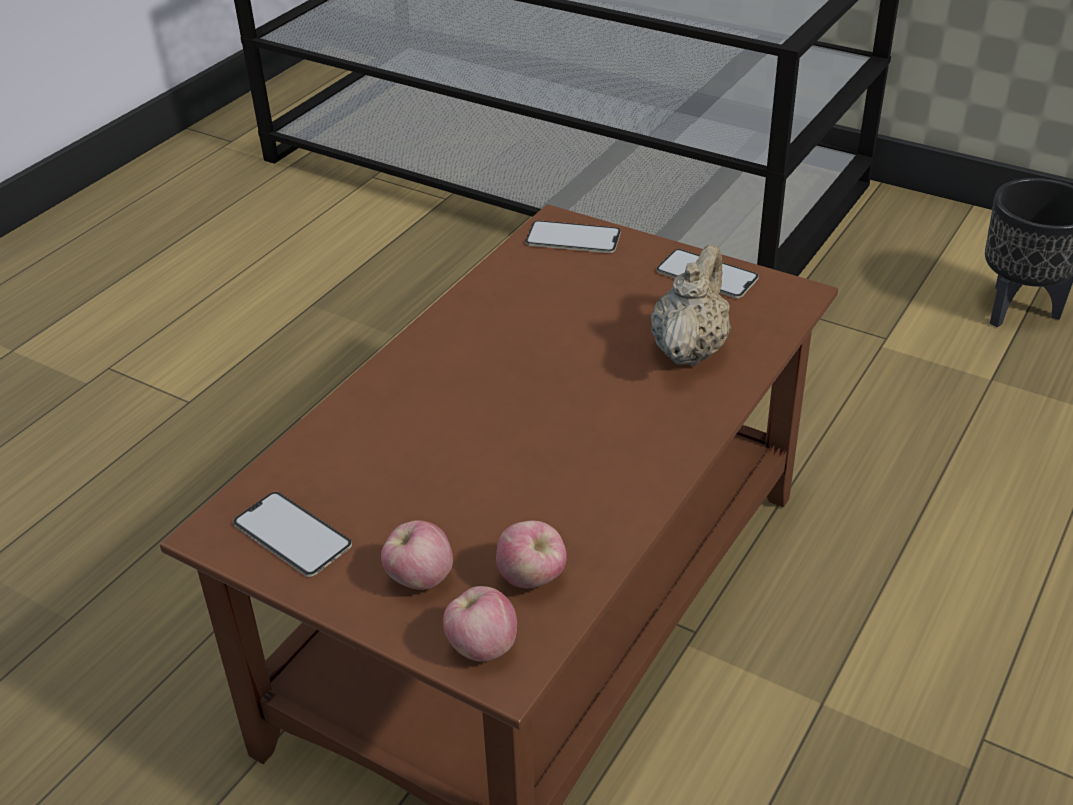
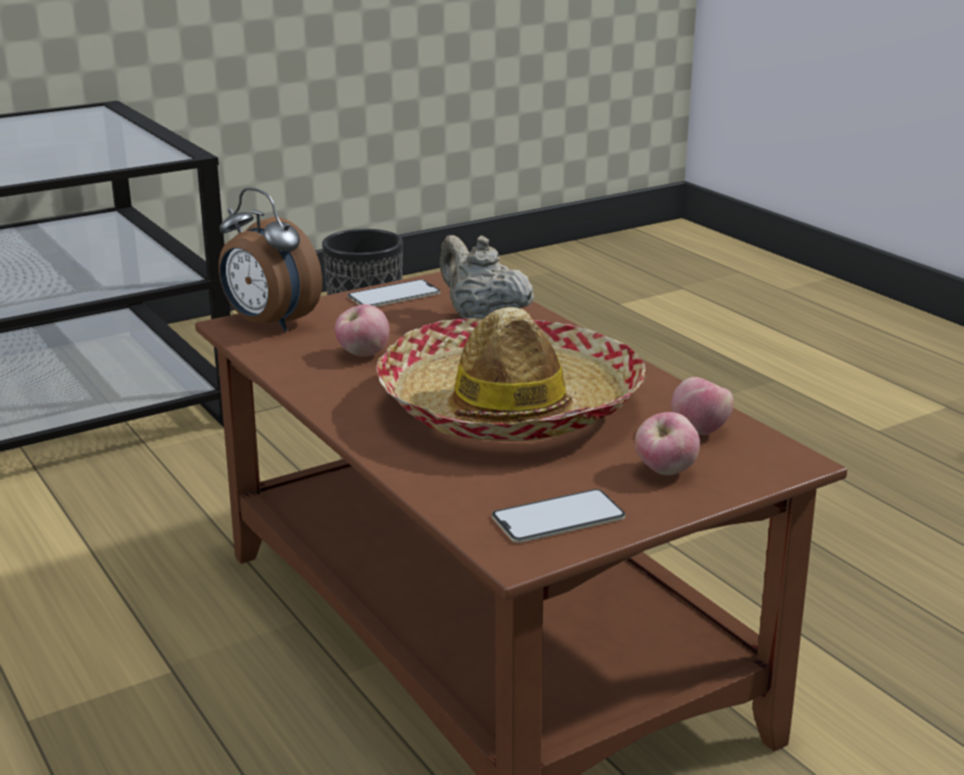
camera: 65 degrees left, 15 degrees down
(481, 647) = (762, 464): apple -> apple (363, 354)
(499, 433) = (510, 407): none -> hat
(573, 238) = (268, 324): phone -> alarm clock

